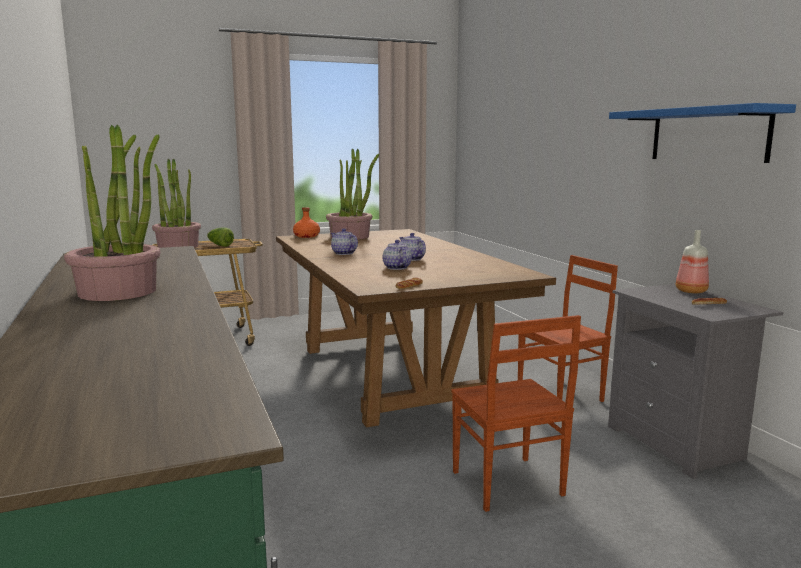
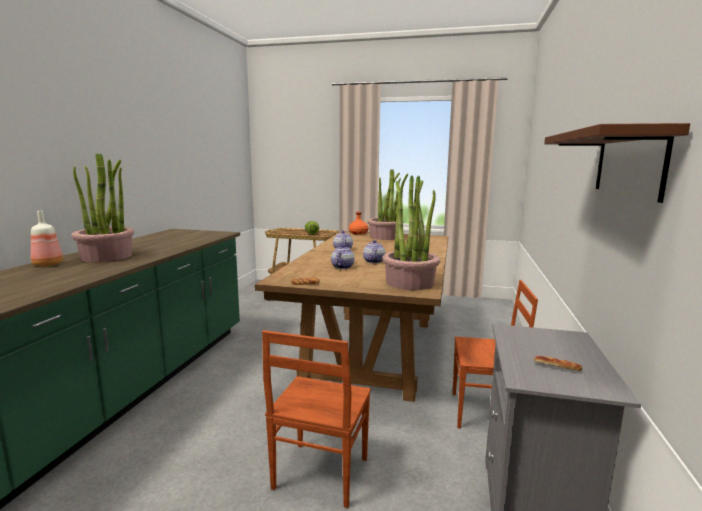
camera: 35 degrees right, 0 degrees up
(178, 246) = (286, 231): potted plant -> potted plant (410, 283)
(690, 291) = (576, 345): bottle -> bottle (47, 264)
(708, 135) = (628, 163): blue shelf -> brown shelf

